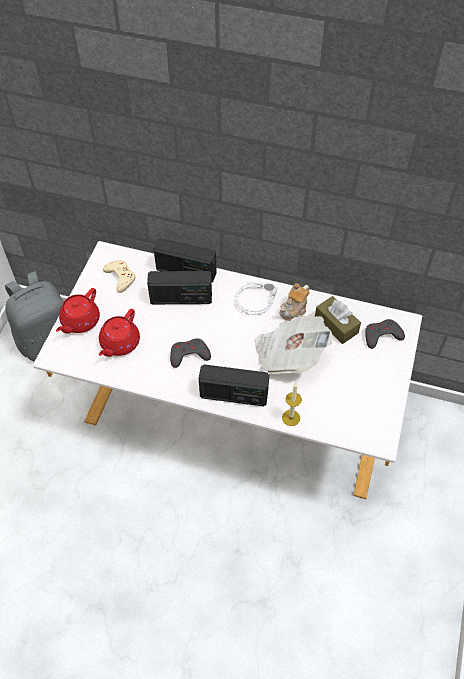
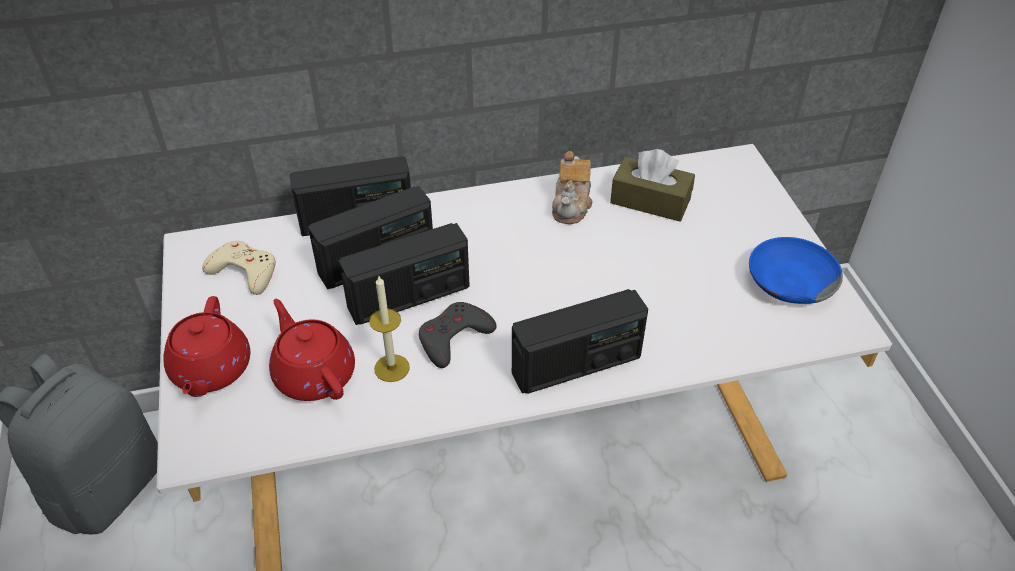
camera: 30 degrees left, 10 degrees down
(119, 343) = (314, 374): red teapot -> red teapot turned 150 degrees clockwise
(183, 324) = (409, 297): none -> radio
(256, 299) = (502, 214): white headphones -> none
(288, 355) = (615, 269): newspaper -> none
(291, 417) = (694, 356): candle -> candle (392, 368)
(370, 403) = (788, 282): none -> blue bowl
(382, 335) = (725, 188): grey game controller -> none

